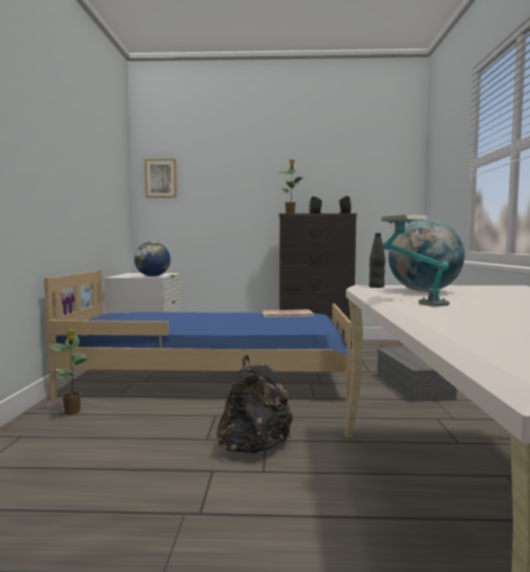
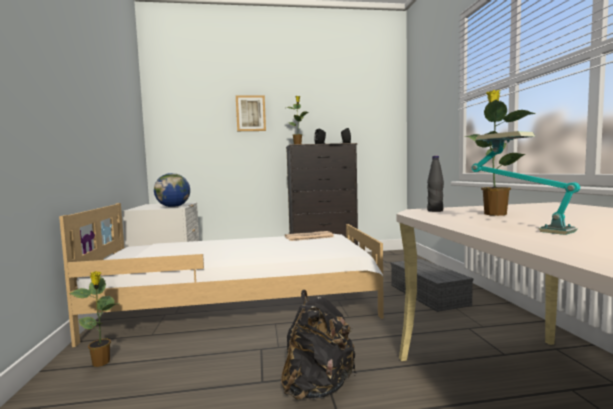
camera: 10 degrees left, 0 degrees up
(161, 178) = (173, 114): picture -> picture (251, 113)
(210, 379) = (241, 305): blue bed -> white bed
(424, 291) = (494, 214): globe -> potted plant

